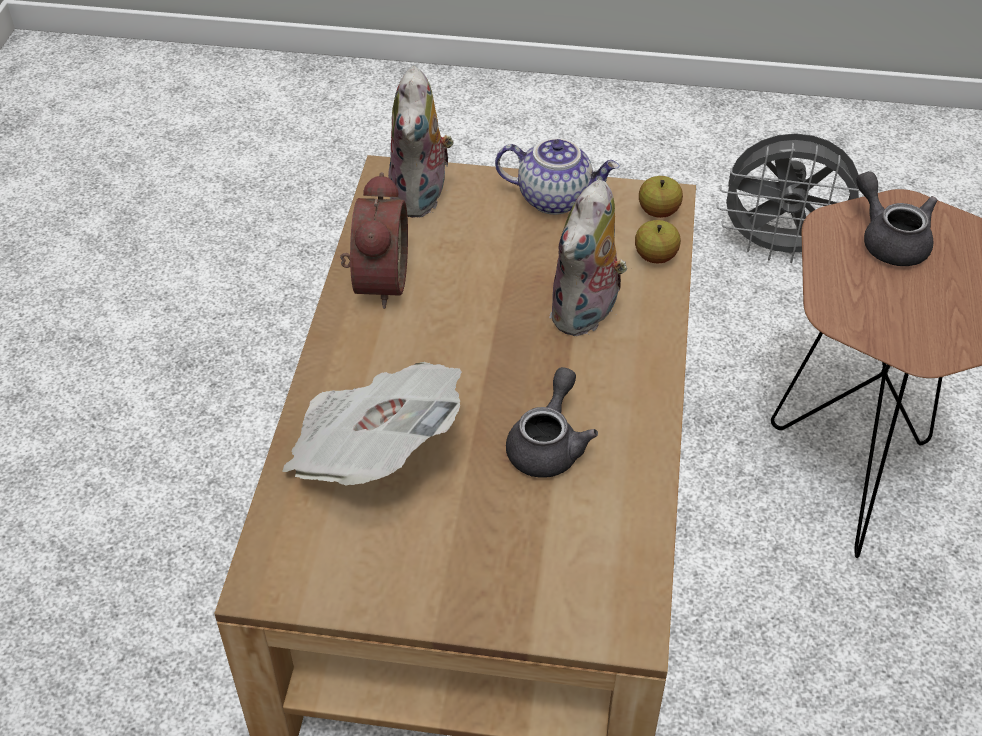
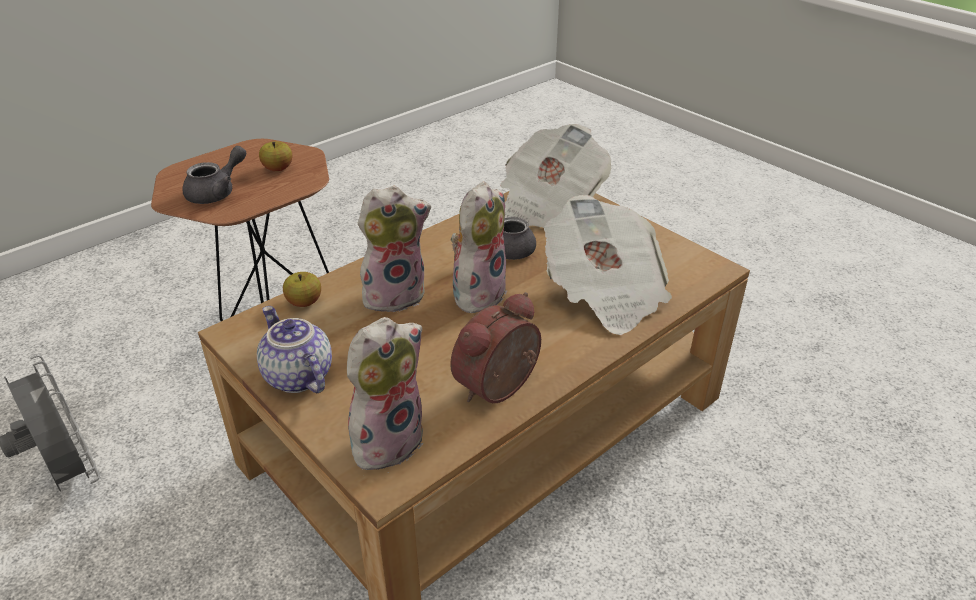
camera: 140 degrees left, 10 degrees down
(509, 367) = (478, 292): none -> plush toy
(586, 572) = (548, 205): none -> newspaper
(658, 212) = (253, 327): apple -> apple (278, 169)
(890, 240) = (217, 192): grey teapot -> grey teapot turned 150 degrees counterclockwise

